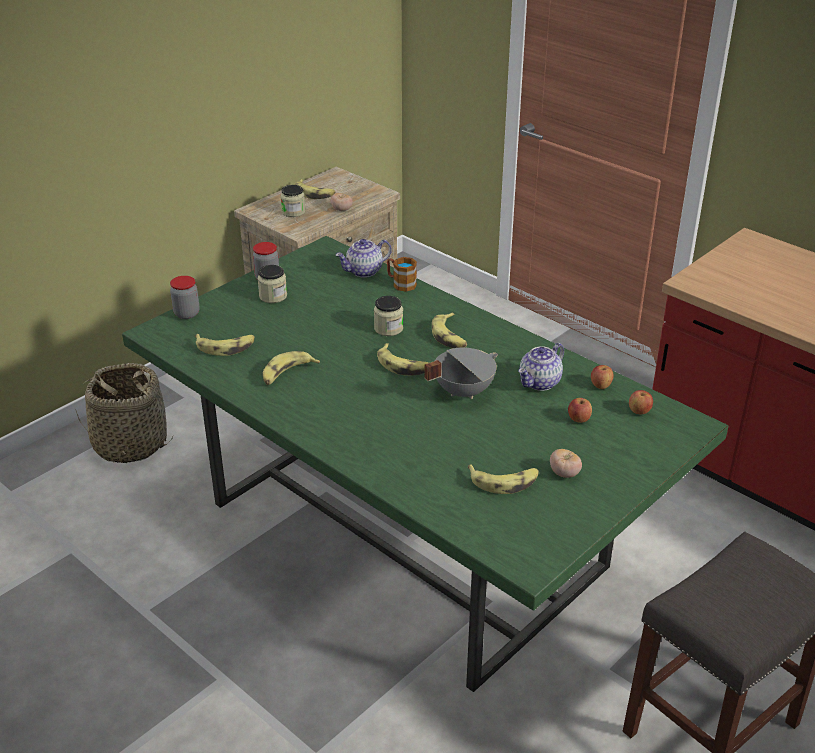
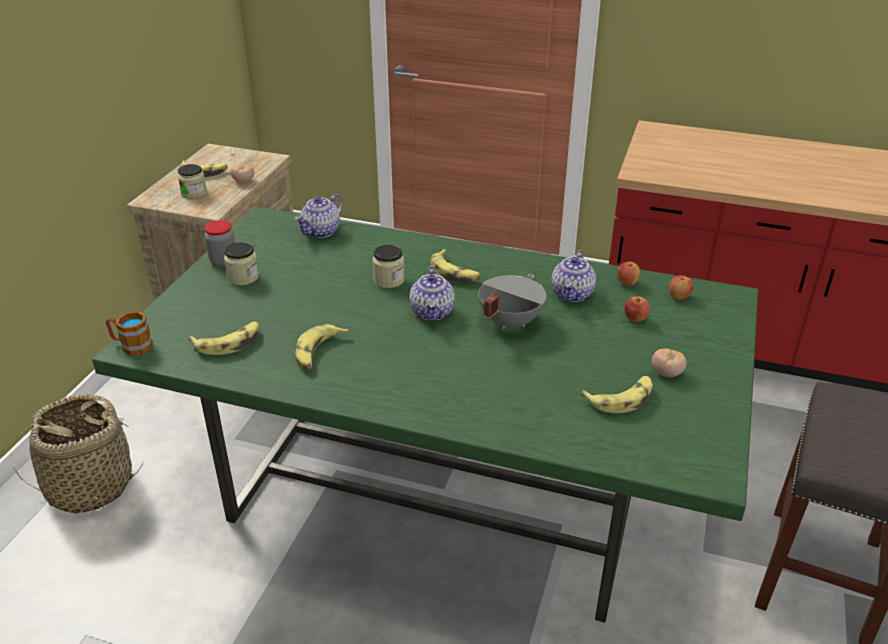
camera: 25 degrees left, 0 degrees up
(187, 314) = (157, 318): jar -> none
(400, 283) = (367, 235): mug -> mug (131, 345)
(404, 366) = (433, 312): banana -> teapot

